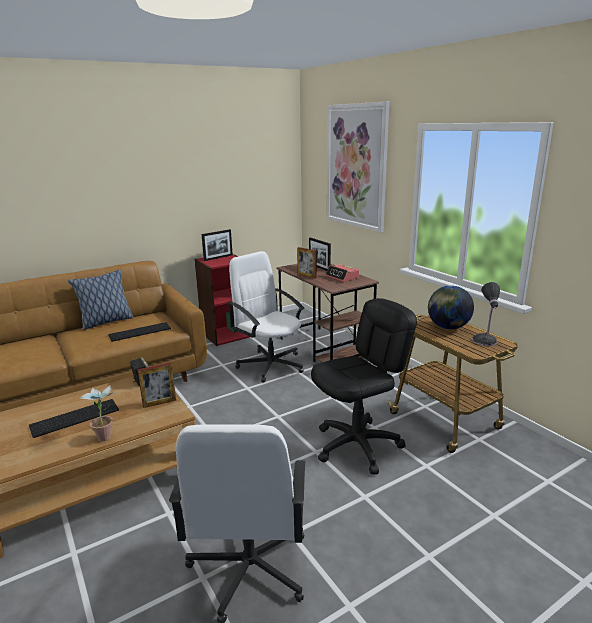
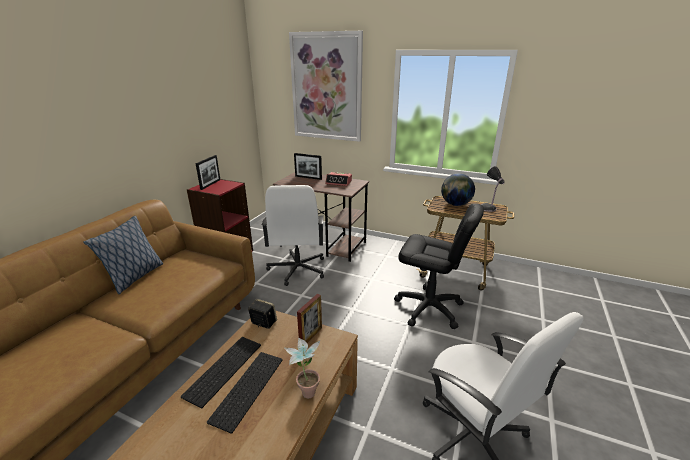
camera: 35 degrees left, 5 degrees up
(140, 331) = (192, 275): keyboard -> keyboard (223, 368)
(271, 364) = (297, 269): white office chair -> white office chair turned 105 degrees counterclockwise
(307, 276) = (311, 186): picture frame -> none
(358, 446) = (429, 308): black office chair -> black office chair turned 90 degrees clockwise

